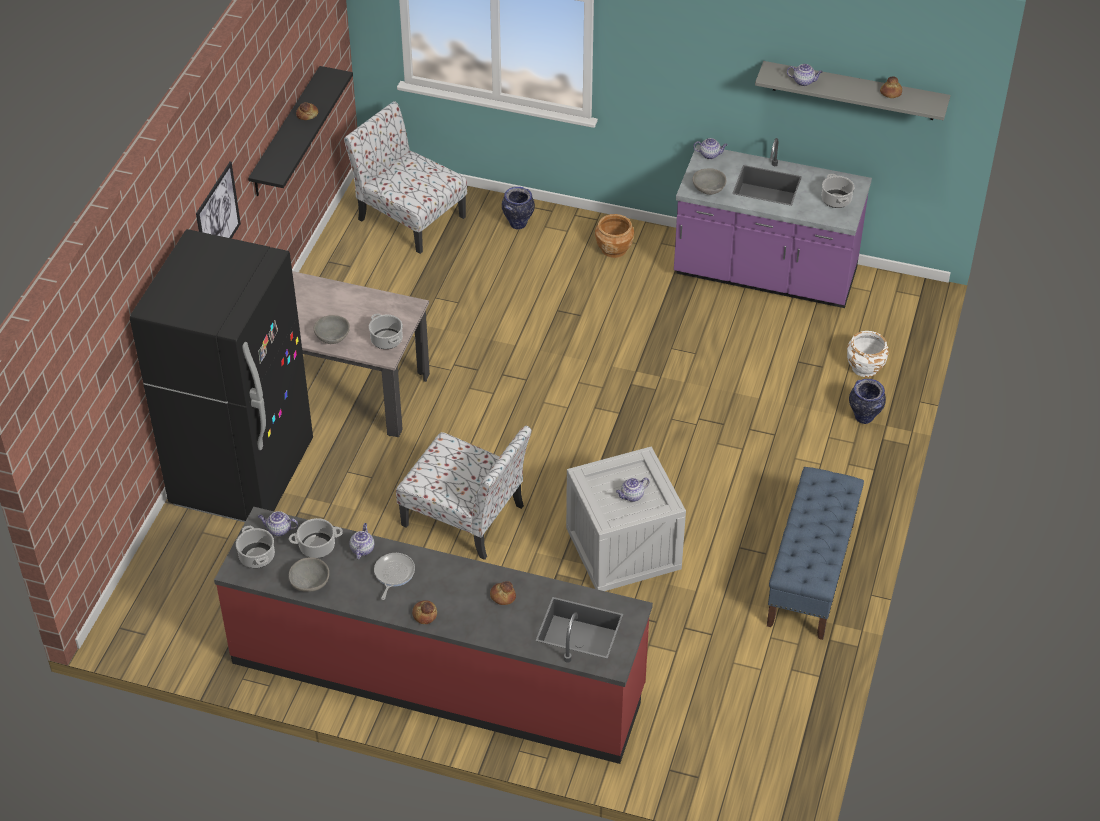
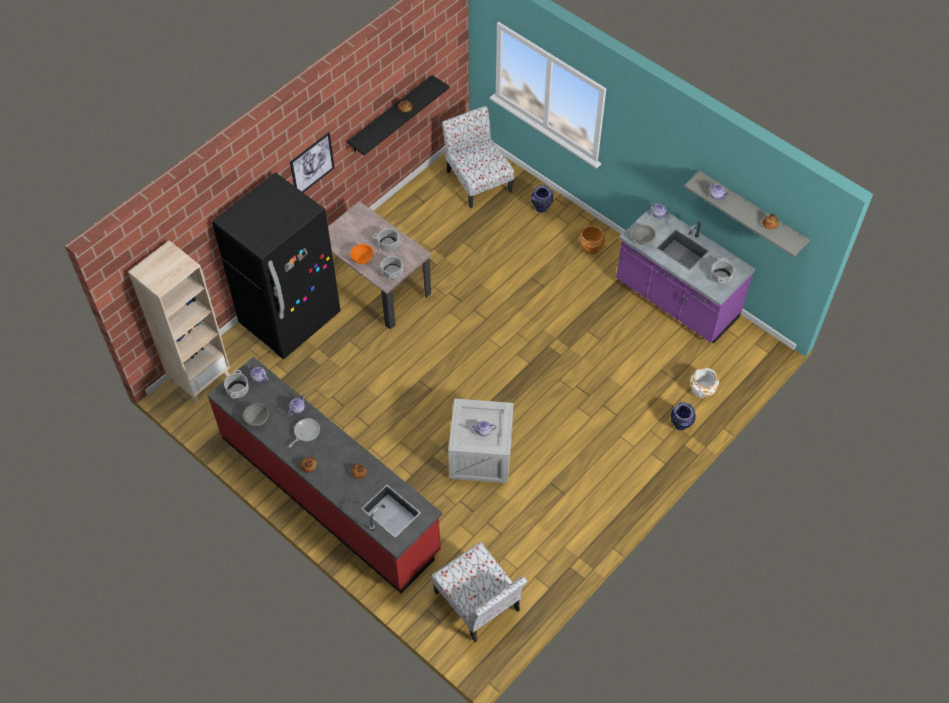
camera: 25 degrees right, 10 degrees up
(150, 597) = (200, 378): none -> beige bookcase
(316, 547) = (273, 397): cooking pot -> cooking pot (388, 244)
(332, 337) = (362, 258): grey bowl -> orange bowl
(466, 517) = (401, 397): chair -> chair (478, 602)
(811, 575) = (583, 519): blue bench -> none

